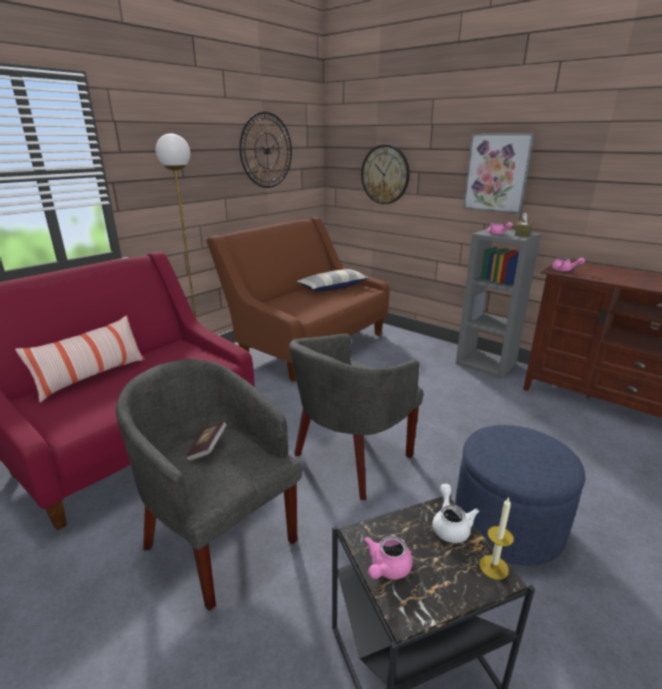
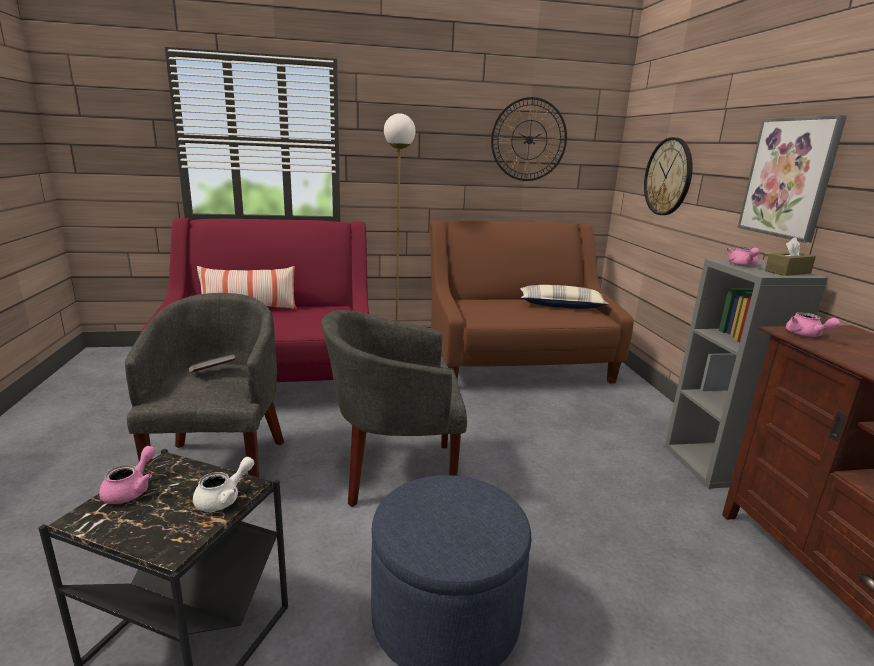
camera: 40 degrees right, 5 degrees down
(387, 568) = (131, 489): pink teapot -> pink teapot turned 120 degrees clockwise
(493, 567) = (183, 542): candle -> none

